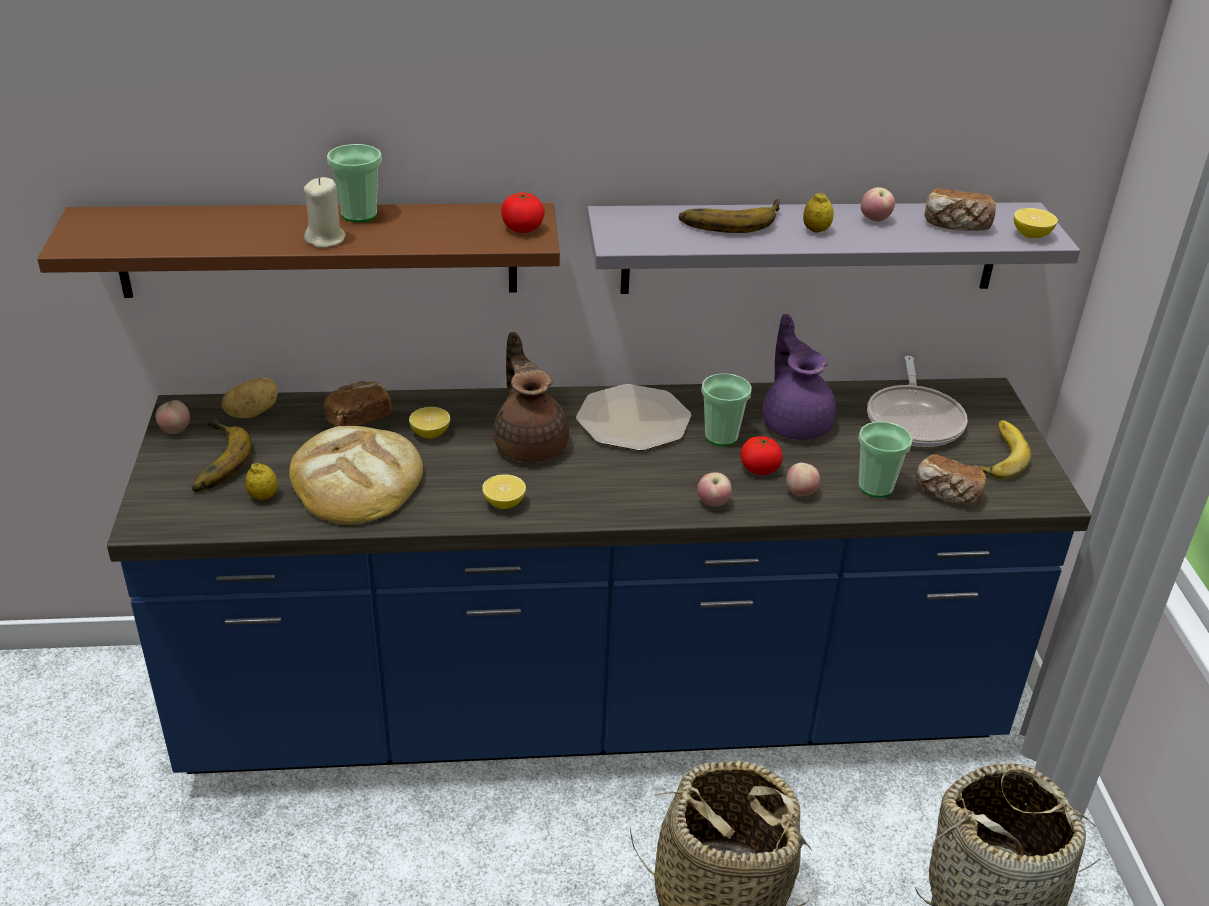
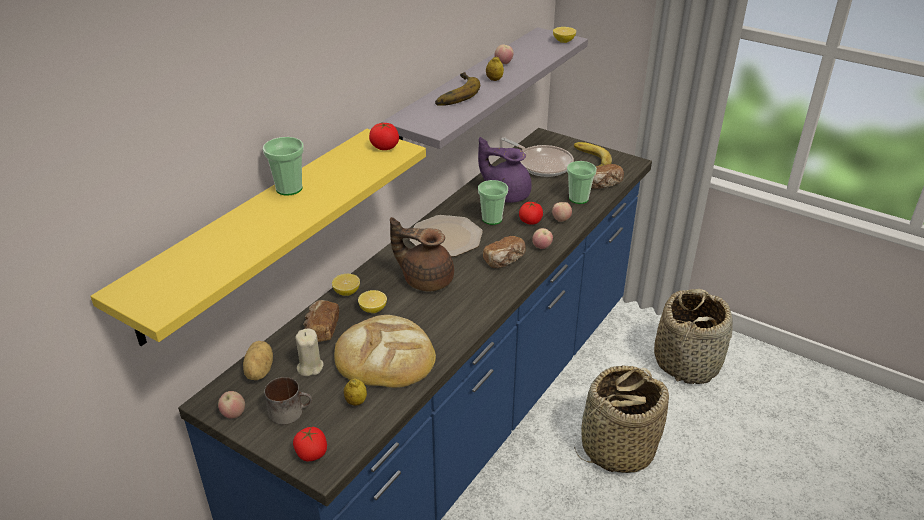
camera: 50 degrees left, 0 degrees up
(159, 506) = (312, 454): none -> tomato
(211, 462) = (290, 411): banana -> mug
(318, 250) = (255, 231): brown shelf -> yellow shelf
(326, 239) = (304, 210): beige candle -> beige candle (310, 367)
(504, 504) = (468, 312): lemon -> lemon (347, 292)
(956, 225) = (533, 51): bread -> bread (505, 261)

